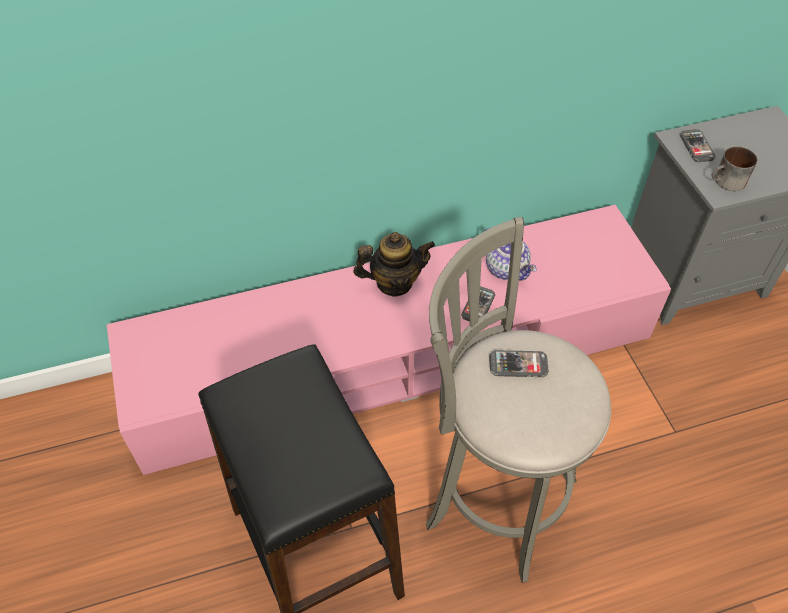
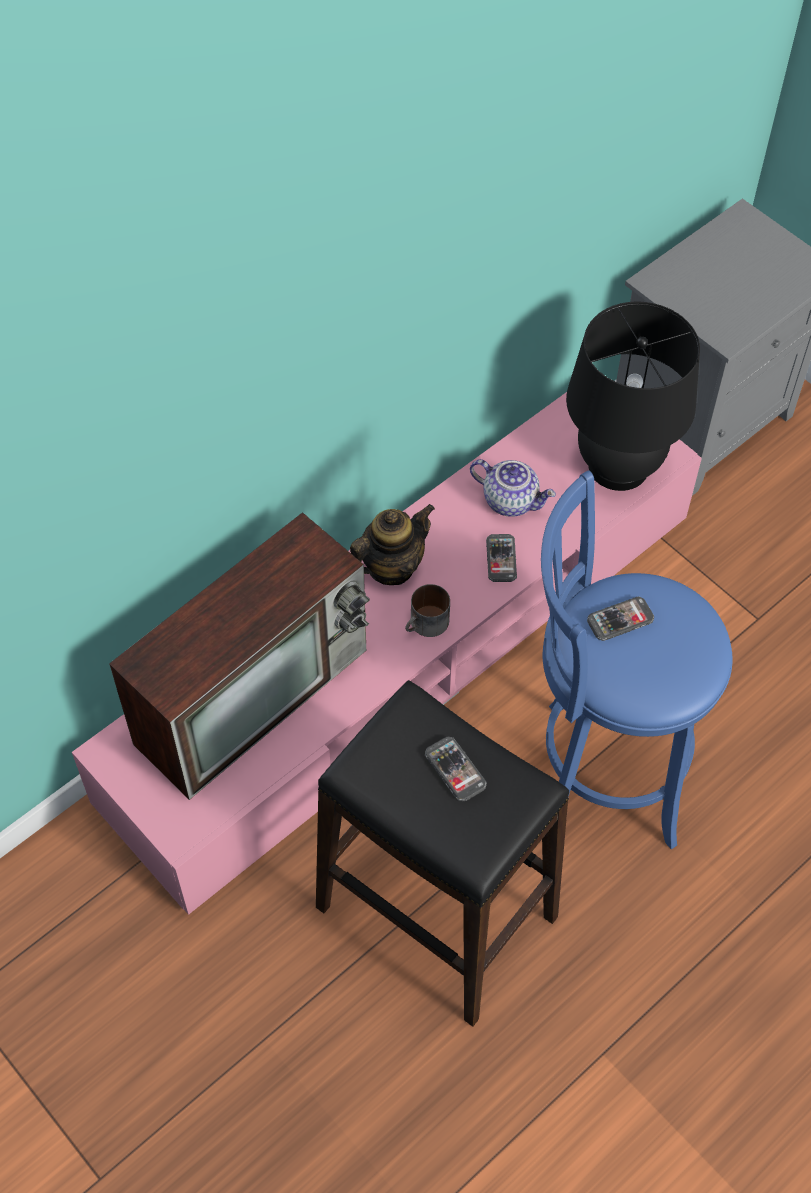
camera: 25 degrees left, 5 degrees up
(249, 331) = (254, 692): none -> television
(494, 498) = (600, 773): grey stool -> blue stool
(601, 273) = (618, 466): none -> black table lamp
(696, 147) = (678, 285): phone -> phone (455, 770)
(727, 182) = (729, 320): mug -> mug (427, 625)

